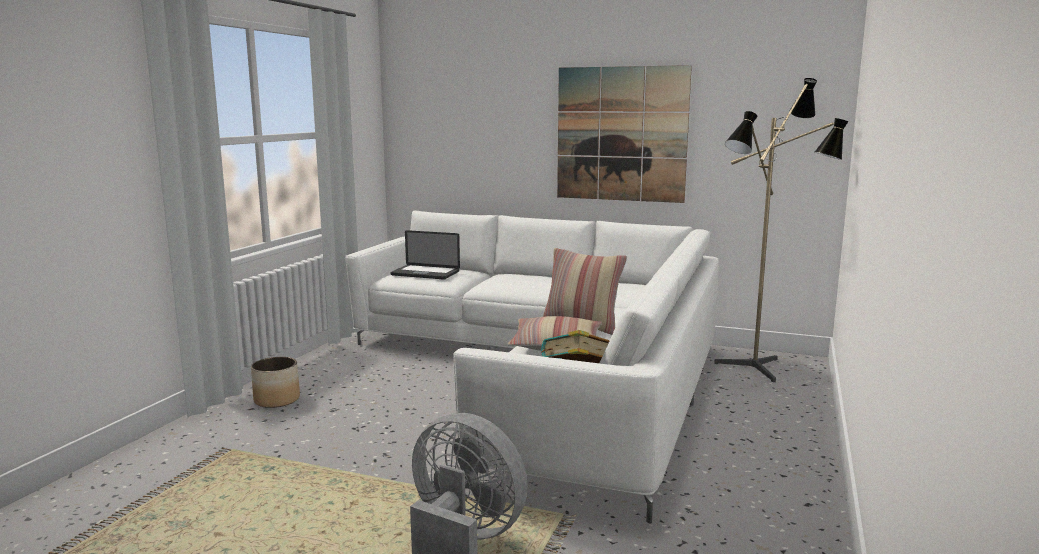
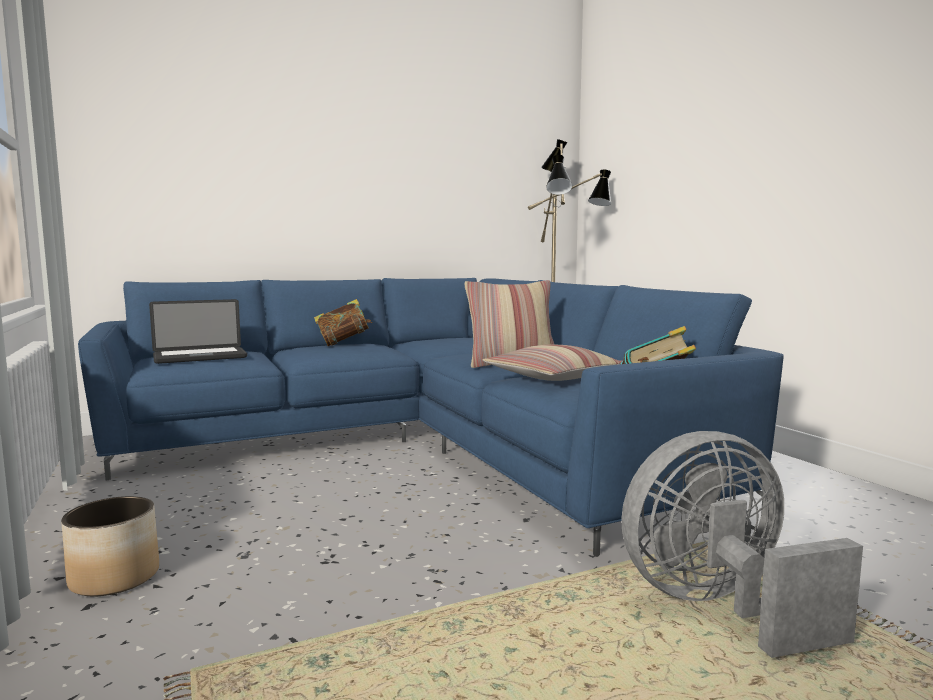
camera: 45 degrees left, 5 degrees down
(539, 276) = (343, 343): none -> book
(551, 374) = (416, 445): white sofa -> blue sofa
(621, 134) = (390, 186): picture -> none

